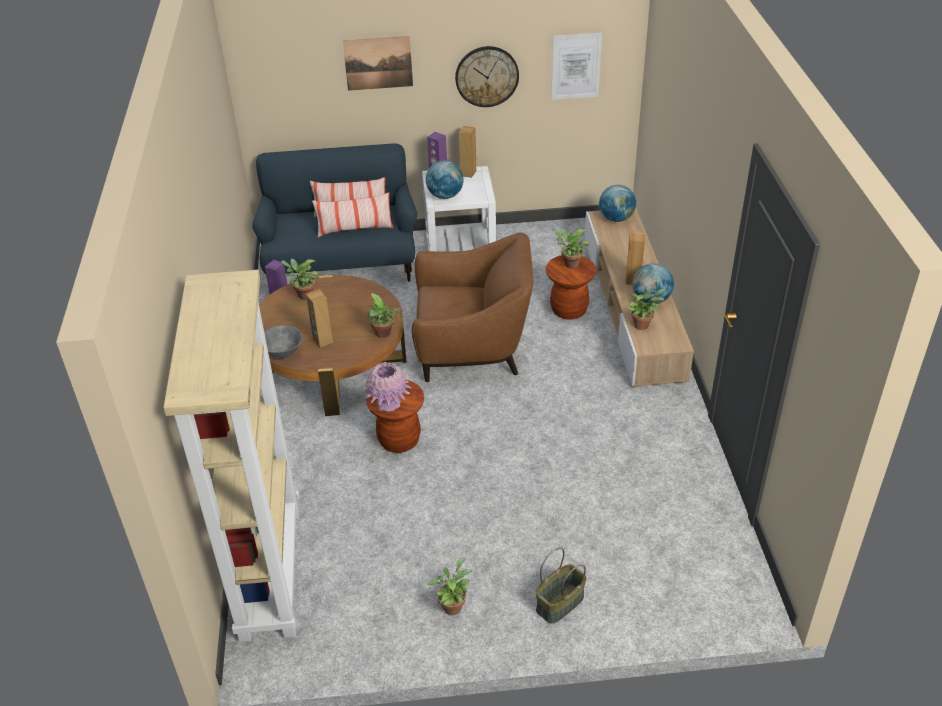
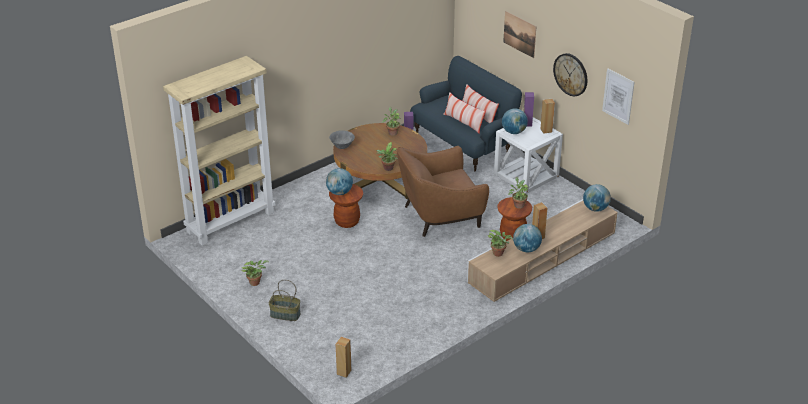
camera: 55 degrees right, 5 degrees down
(322, 341) = (363, 153): brown speaker -> brown speaker (344, 372)
(388, 403) = (339, 192): pink vase -> globe
(472, 349) = (440, 216): brown armchair -> brown armchair turned 105 degrees clockwise

